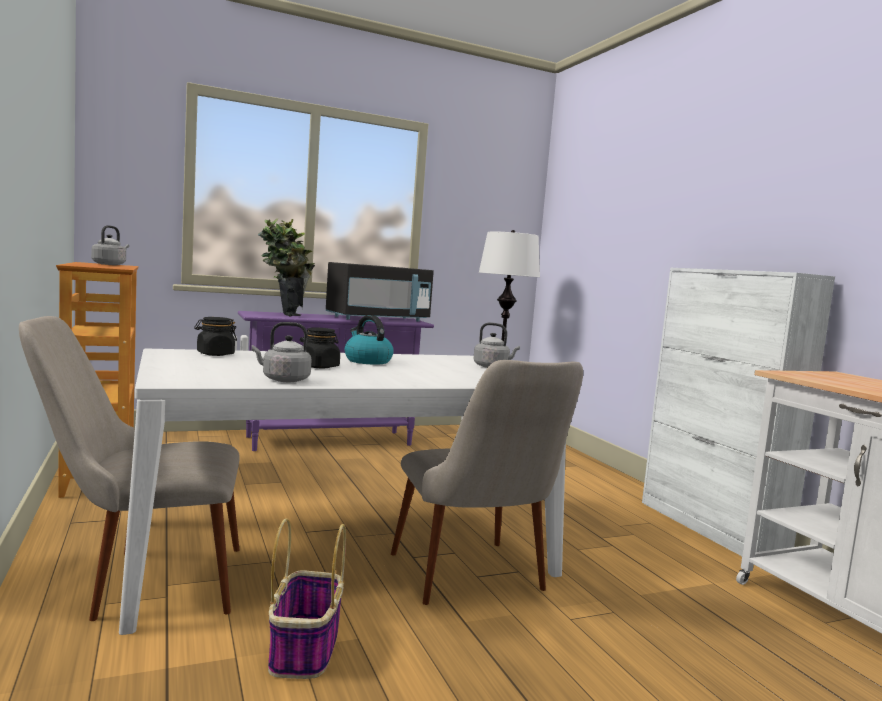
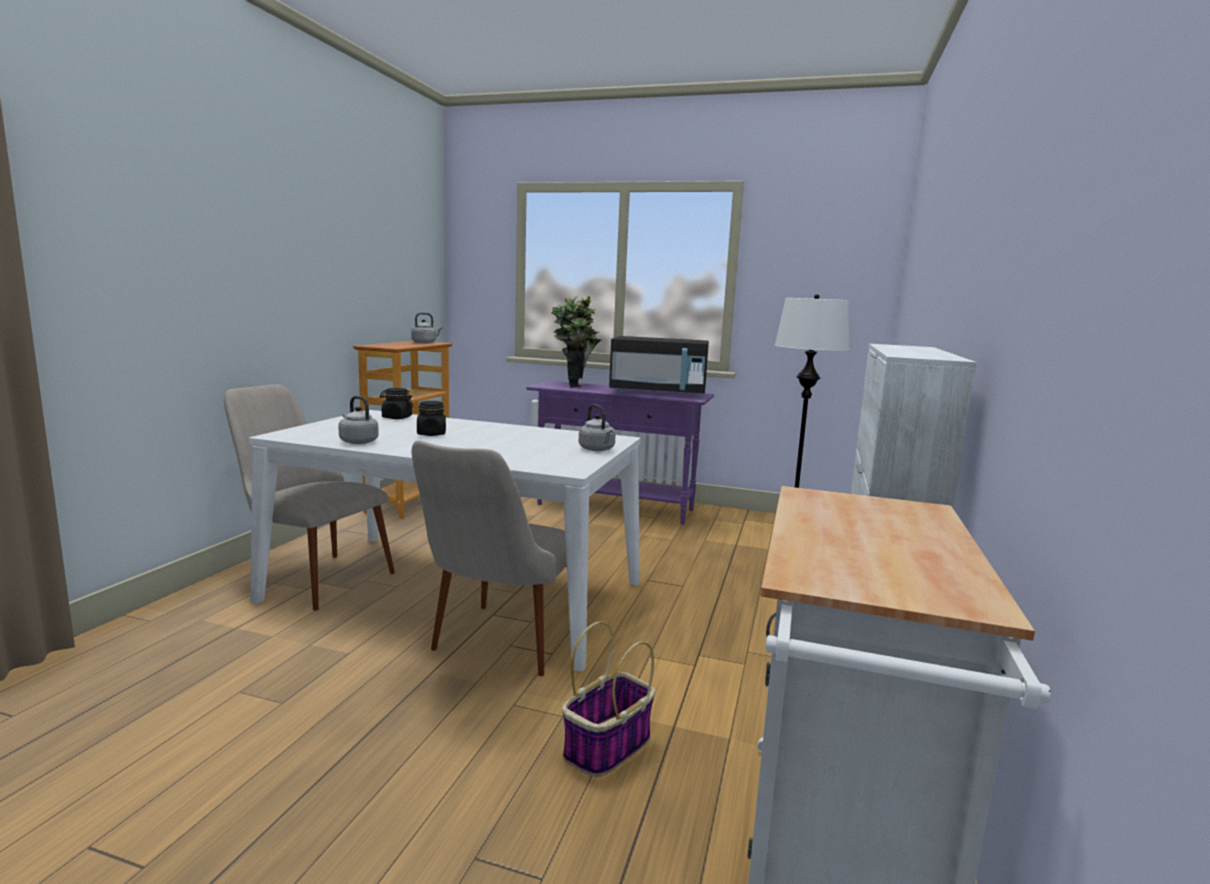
camera: 40 degrees right, 5 degrees up
(304, 650) = (309, 647): basket -> basket (607, 748)
(367, 361) = (494, 433): kettle -> none

